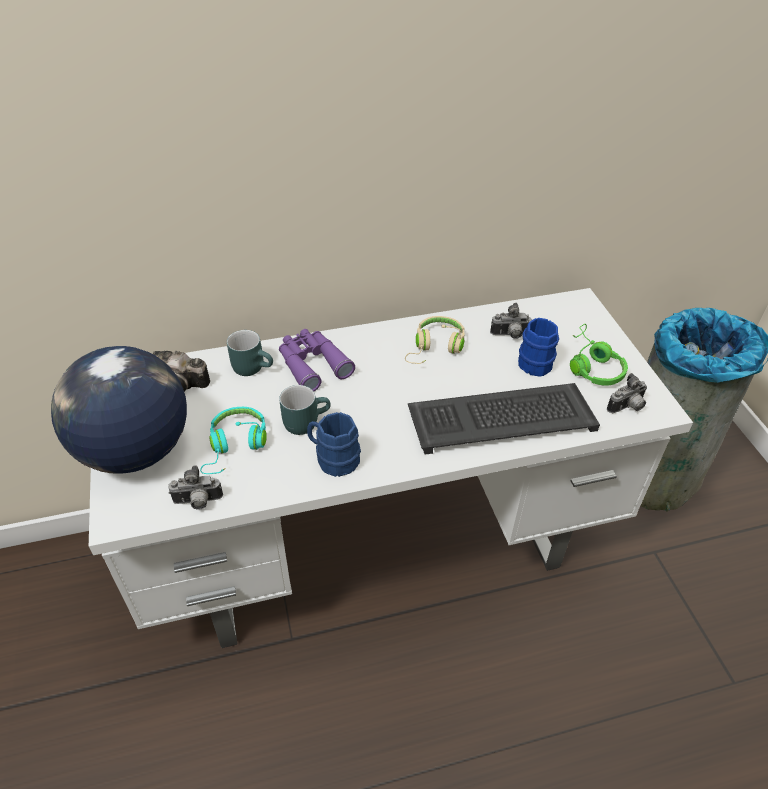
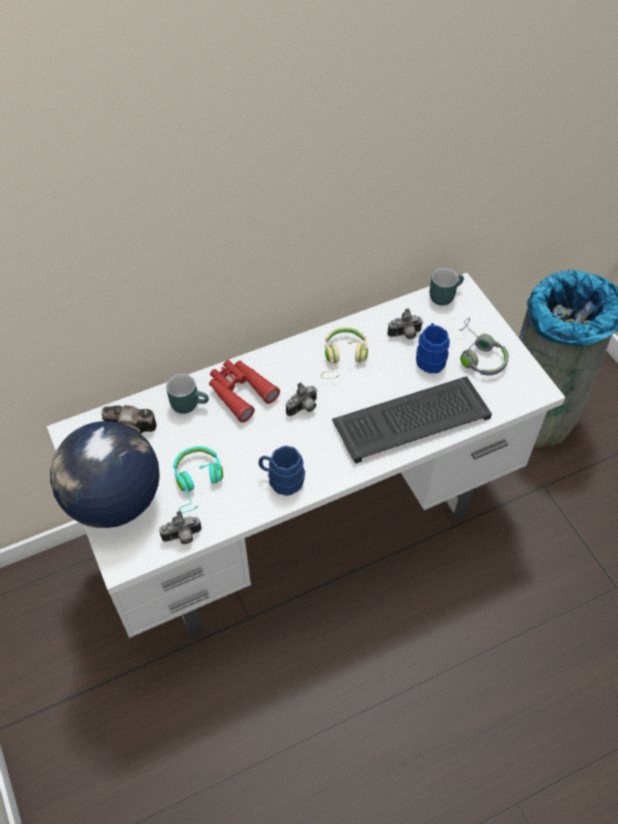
camera: 10 degrees left, 10 degrees up
(305, 421) = (249, 448): turquoise mug -> turquoise mug (444, 294)
(312, 364) = (240, 392): purple binoculars -> red binoculars
(592, 365) = (478, 355): green headphones -> grey headphones
(627, 407) = (512, 392): camera -> camera (303, 408)

